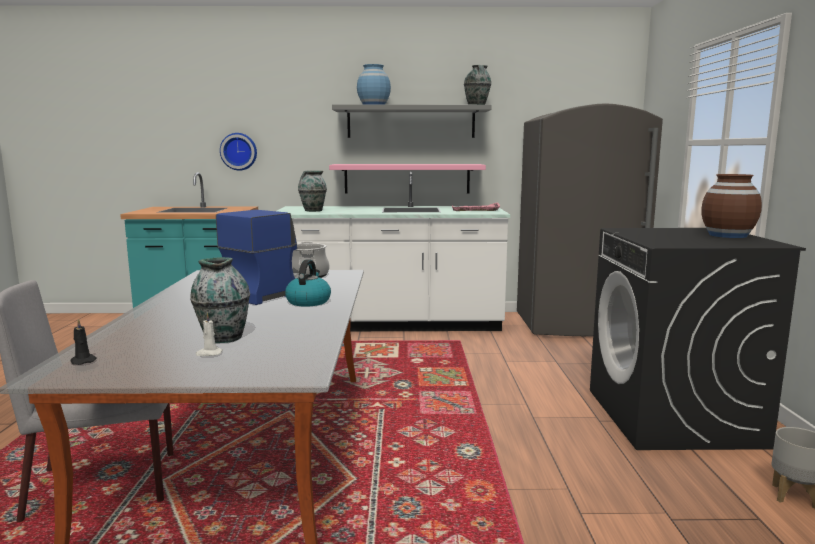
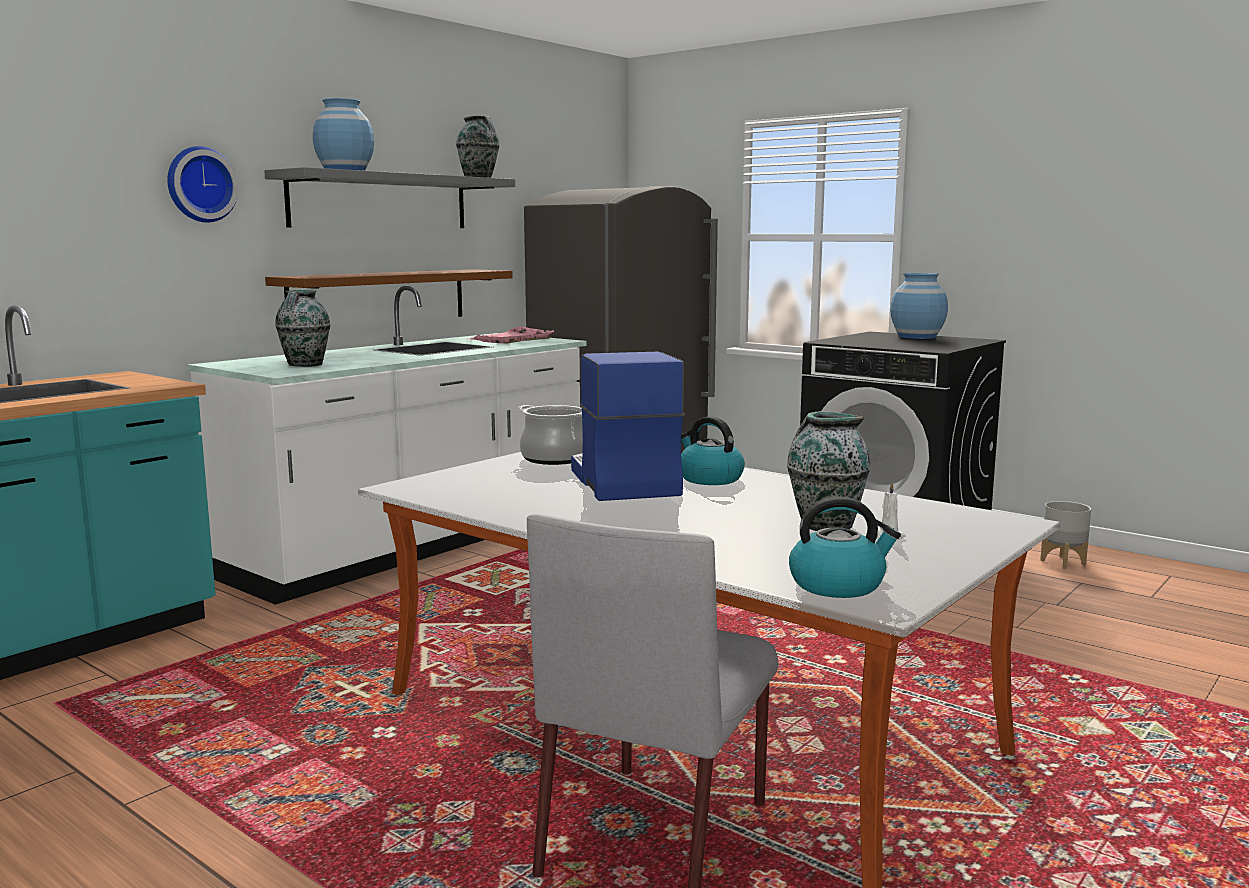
camera: 50 degrees left, 0 degrees up
(82, 361) = (838, 585): black candle -> kettle
(239, 151) = (79, 256): wall clock -> wall clock (200, 184)
(407, 178) = (379, 297): pink shelf -> brown shelf
(728, 235) = (917, 337): brown vase -> blue vase

